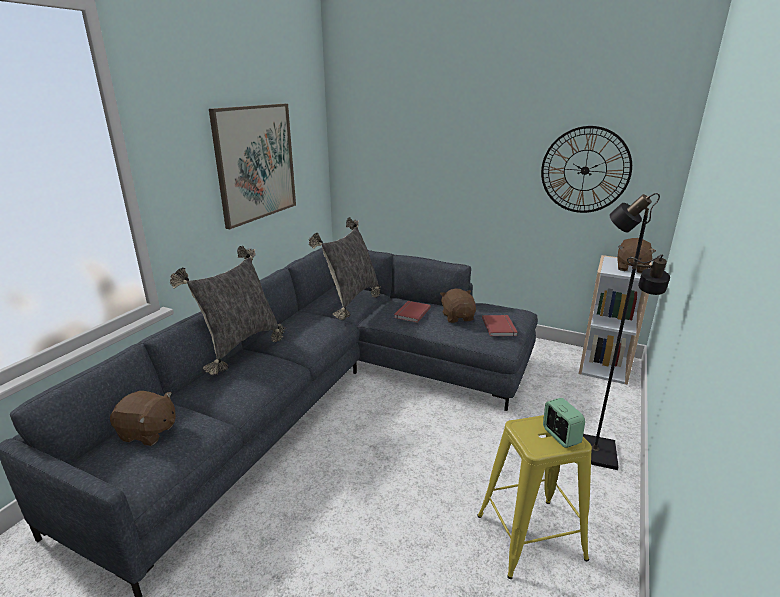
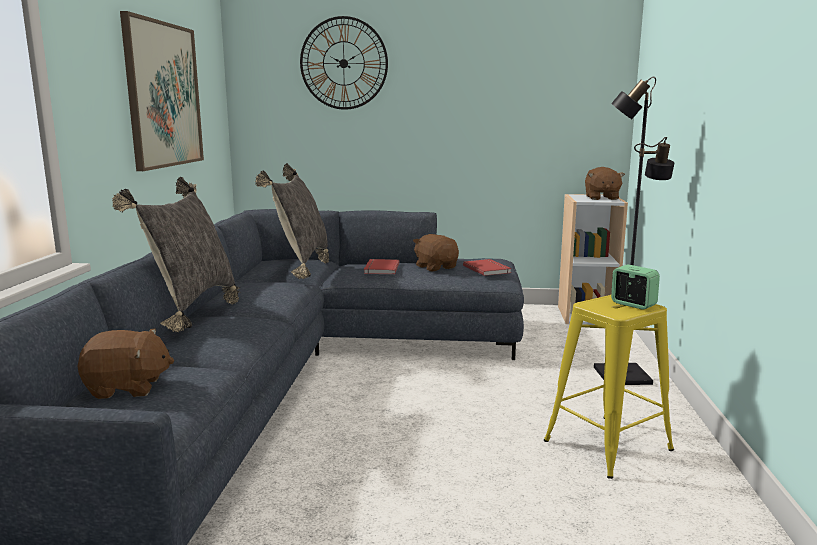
camera: 20 degrees left, 10 degrees down
(585, 170) = (537, 105): wall clock -> wall clock (343, 63)

